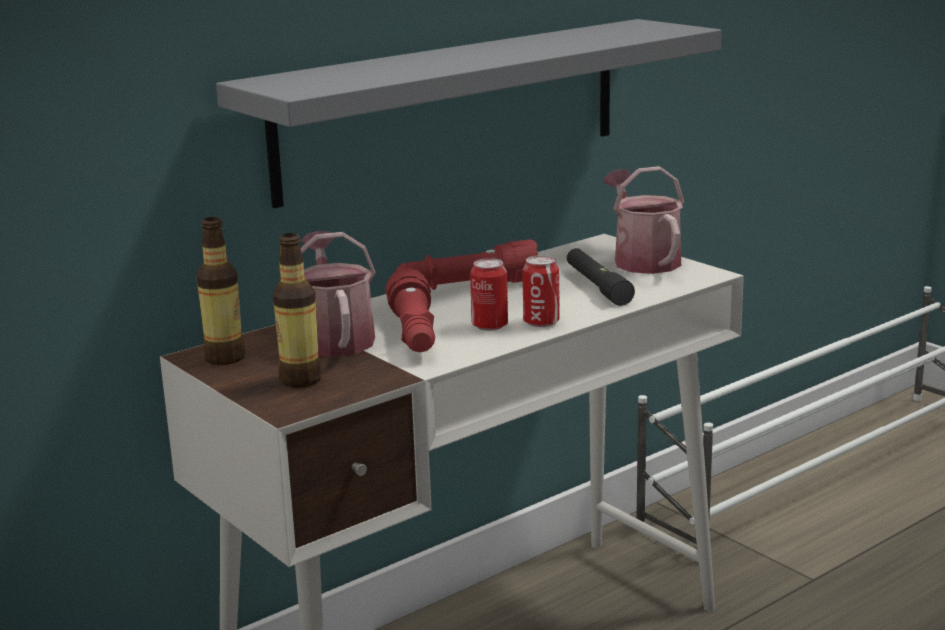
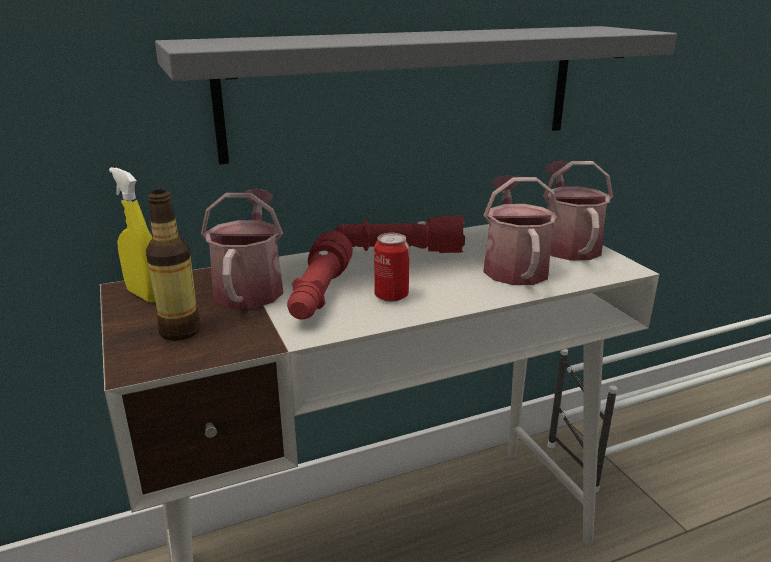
camera: 15 degrees right, 5 degrees up
(225, 358) = (144, 295): bottle -> yellow spray bottle
(541, 322) = (440, 299): can -> none
(597, 286) = (513, 266): black flashlight -> watering can

